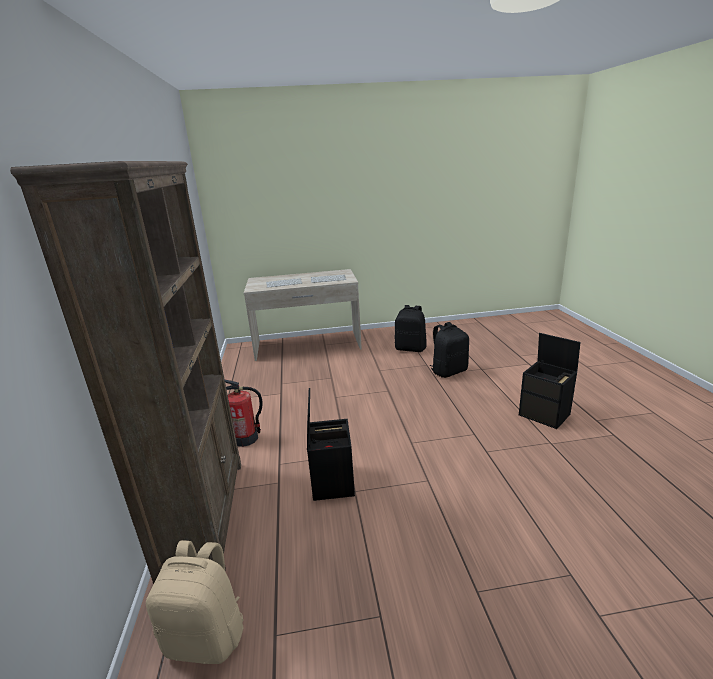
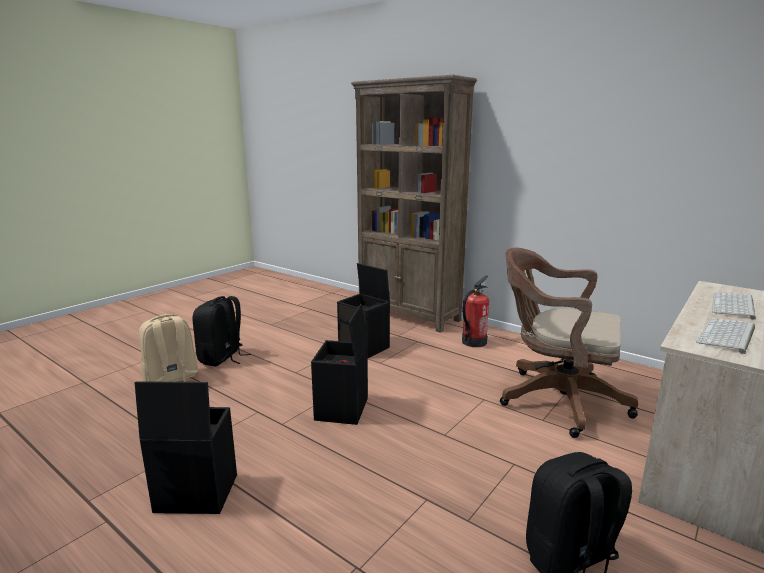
camera: 135 degrees right, 5 degrees down
(207, 637) = (336, 301): beige backpack -> beige backpack (171, 380)
(303, 382) = (555, 399): none -> brown office chair
(425, 427) = (342, 409): none -> black storage box
(448, 371) = (411, 522): black backpack -> black backpack (222, 358)

